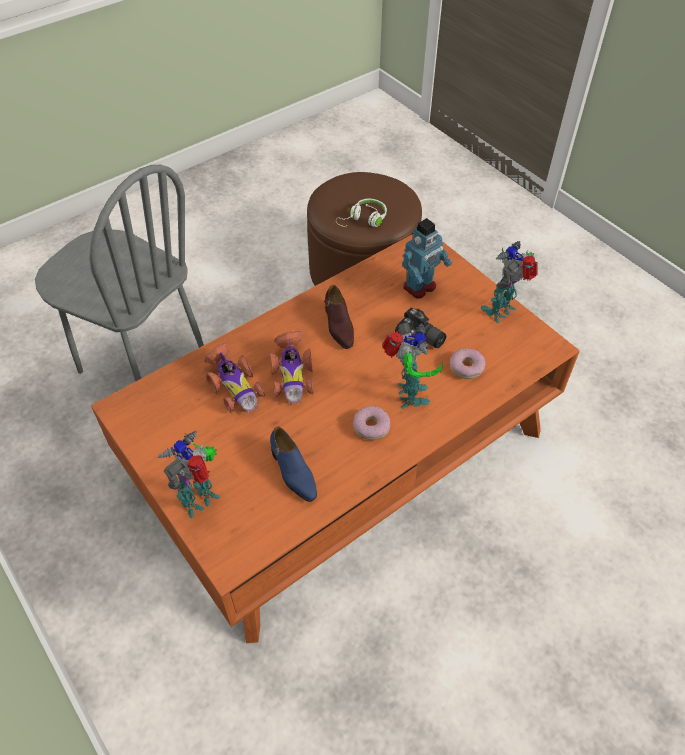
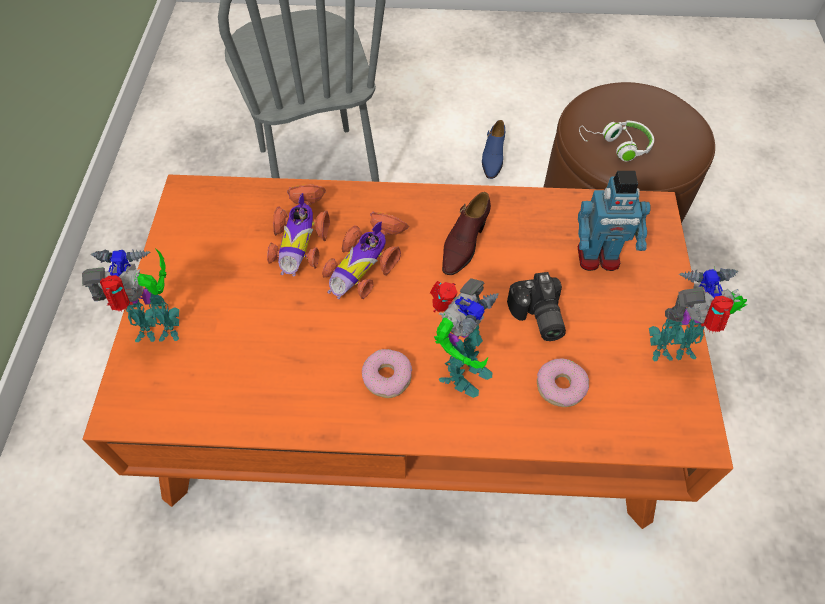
camera: 40 degrees right, 5 degrees up
(293, 472) = (264, 366): blue shoe -> blue shoe (492, 157)

